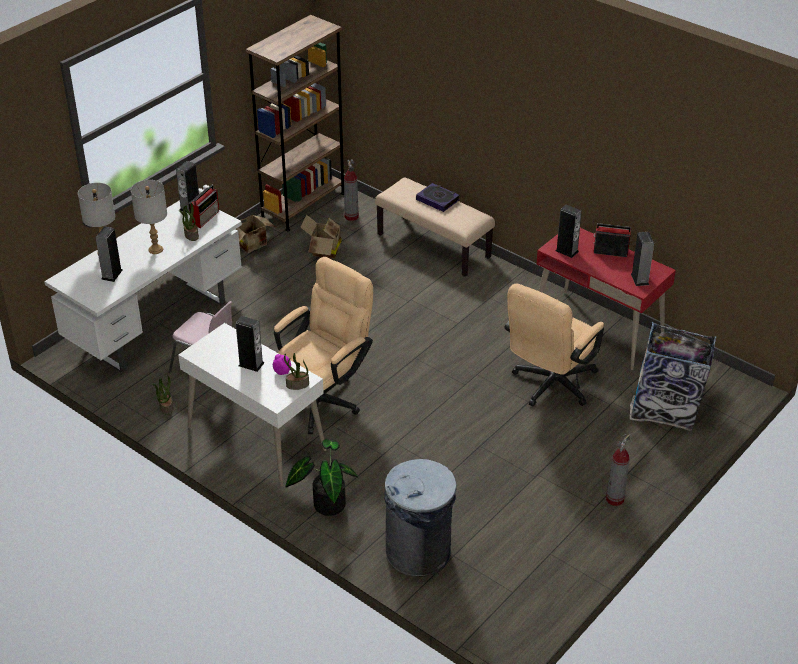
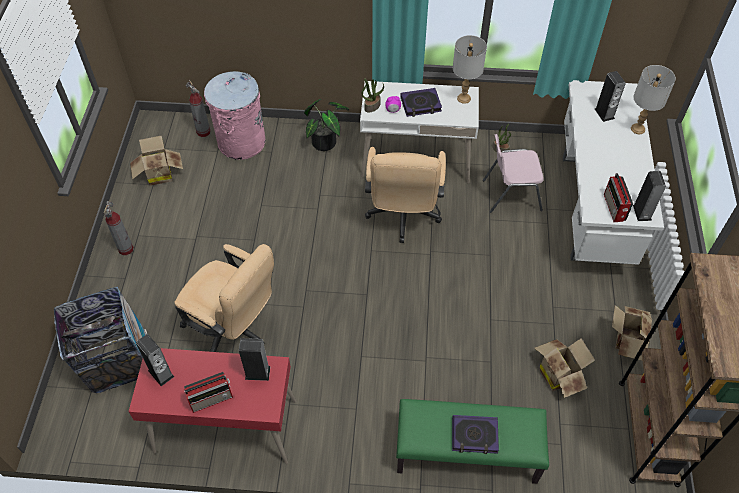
camera: 145 degrees right, 15 degrees up
(156, 249) = (606, 153): grey table lamp -> grey table lamp (463, 98)
(191, 235) = (600, 182): potted plant -> none
(251, 364) = (420, 105): speaker -> book
(351, 216) = (585, 445): fire extinguisher -> fire extinguisher (203, 132)
(418, 553) = (241, 142): grey trash can -> pink trash can
(434, 245) = (466, 454): beige bench -> green bench
(537, 563) = (158, 174): none -> cardboard box
(549, 386) = (233, 329): beige office chair -> beige office chair turned 120 degrees clockwise

